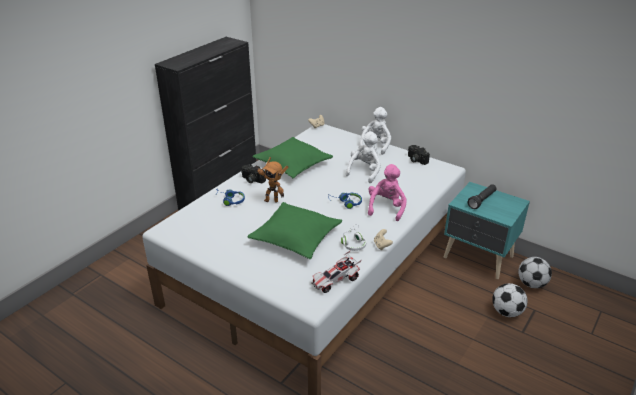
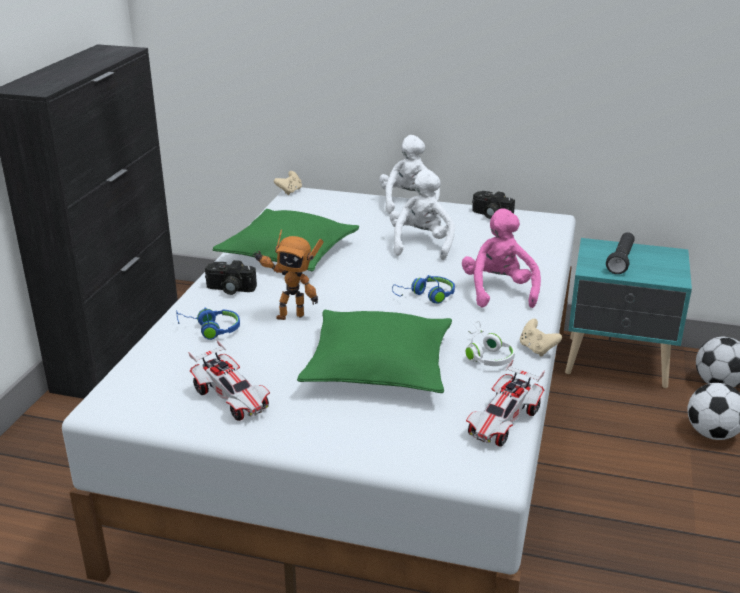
camera: 20 degrees left, 5 degrees down
(218, 239) = (232, 399): none -> toy car

